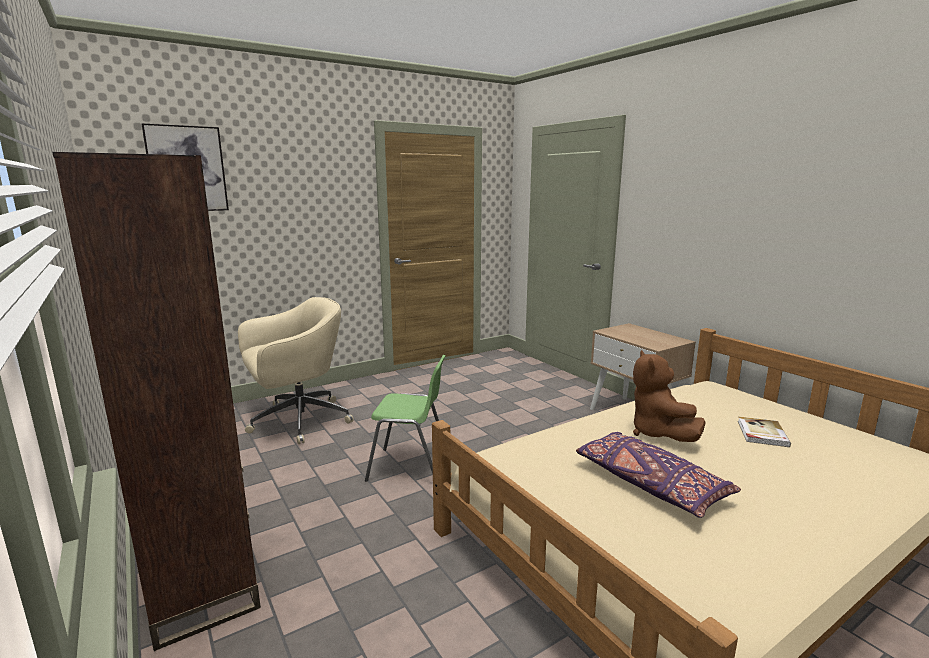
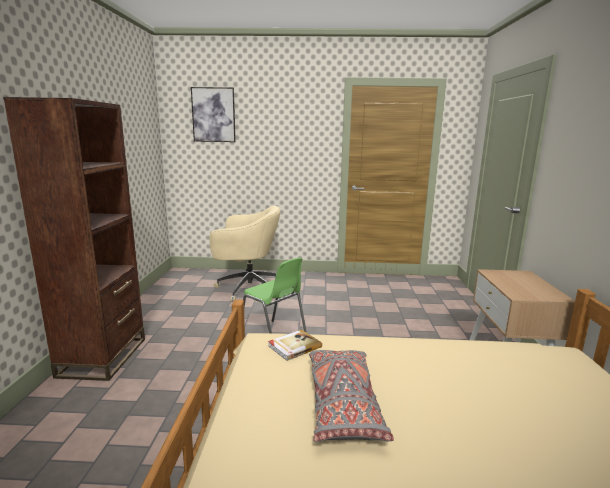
camera: 35 degrees right, 0 degrees up
(649, 484) = (343, 403): purple pillow -> grey pillow
(658, 433) = (424, 371): brown plush toy -> none
(761, 434) = (542, 413): book -> book (294, 346)

